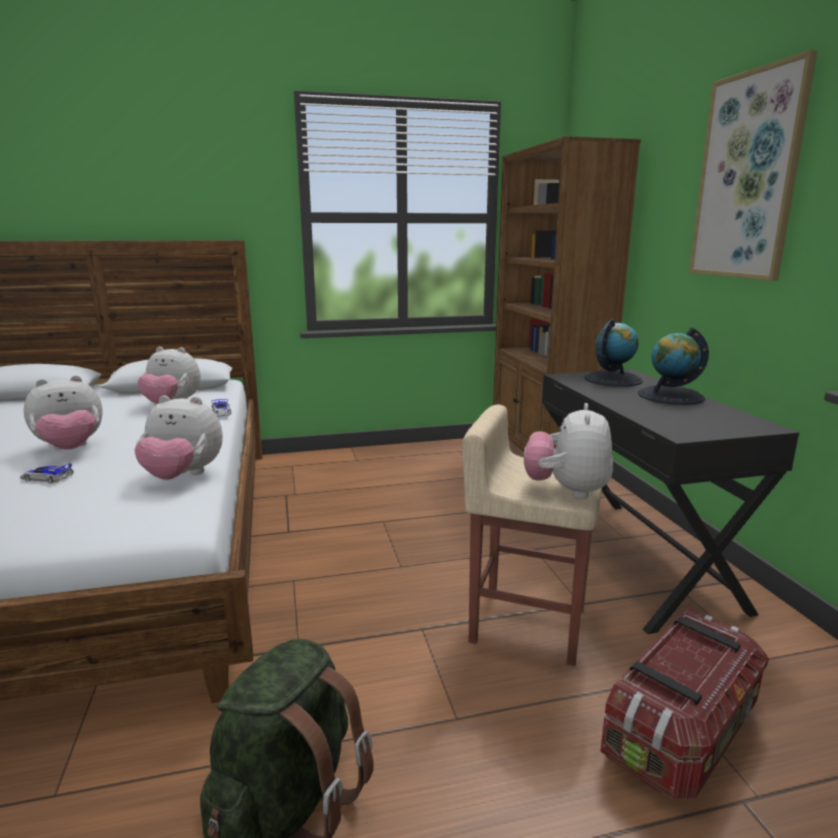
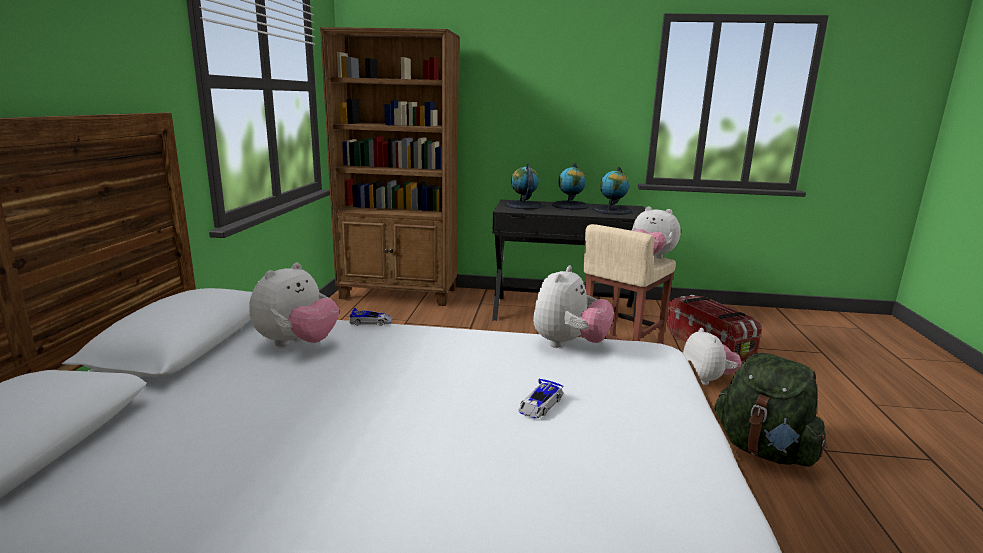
camera: 70 degrees left, 0 degrees up
(71, 449) = (441, 397): plush toy -> plush toy (707, 379)
(691, 417) = (612, 210): none -> globe
(748, 177) = (563, 74): picture -> none

